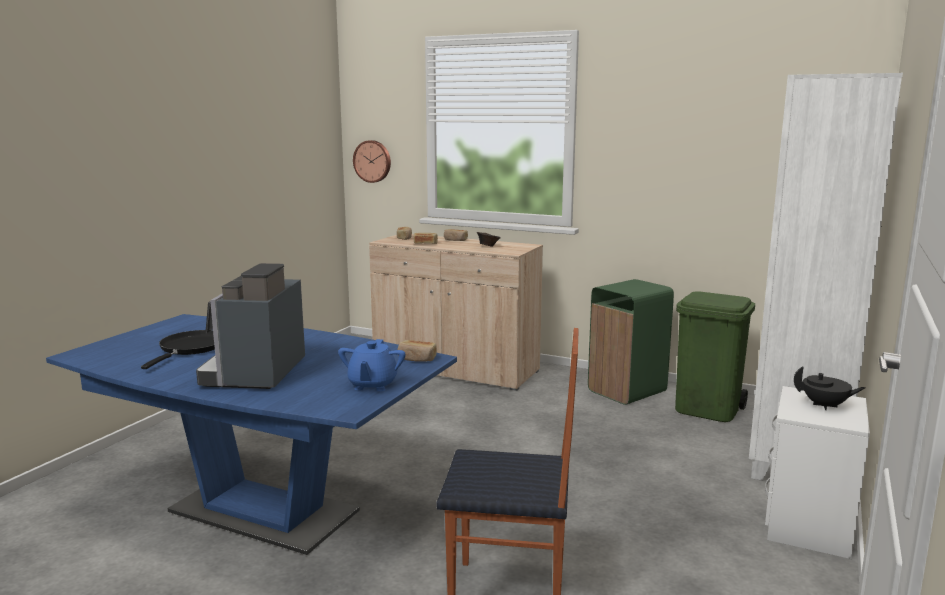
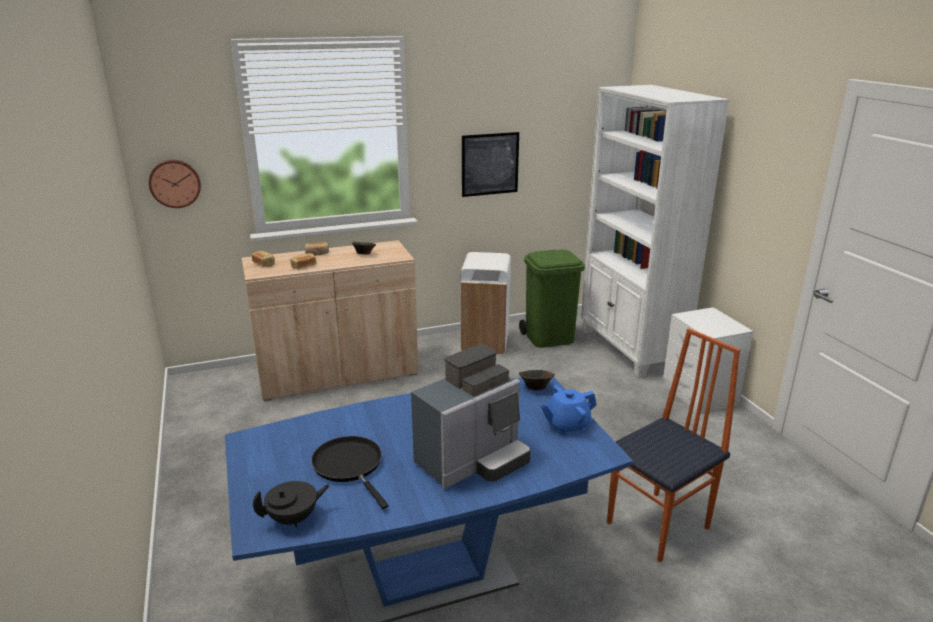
camera: 45 degrees left, 10 degrees up
(256, 374) = (473, 461): coffee machine -> coffee machine turned 90 degrees counterclockwise
(372, 385) = (566, 425): blue teapot -> blue teapot turned 105 degrees clockwise
(417, 359) = (535, 388): bread -> brown bowl
(627, 391) = (485, 343): green trash can -> white trash can
(671, 178) = (490, 164): none -> picture
(825, 406) = (711, 320): black teapot -> black teapot (294, 519)

